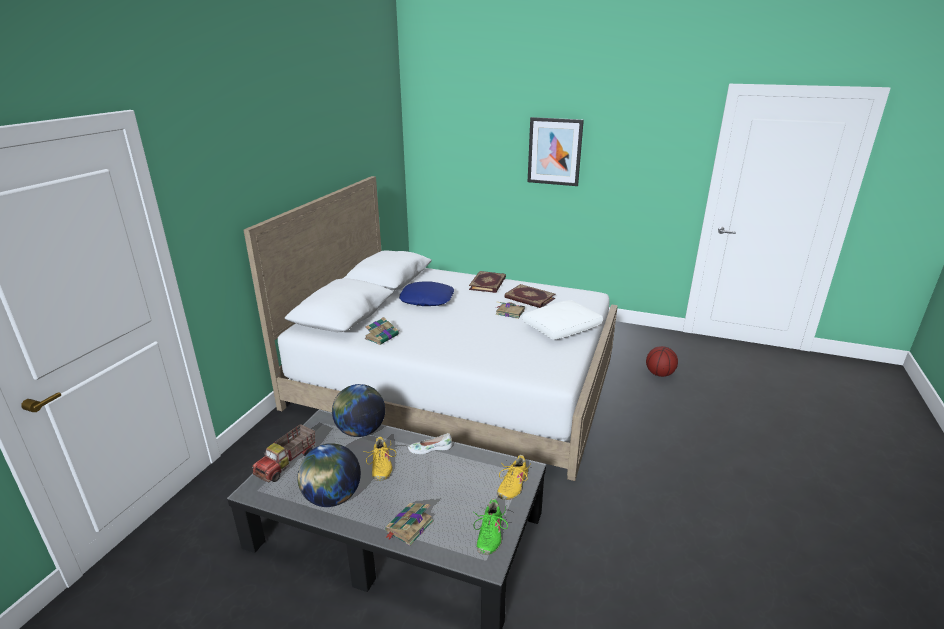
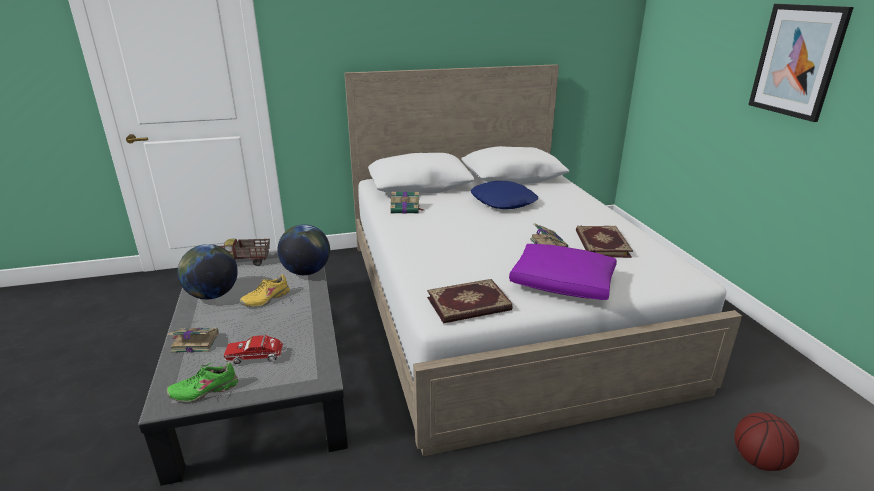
camera: 55 degrees right, 0 degrees up
(430, 448) = (310, 311): white shoe -> none
(469, 493) = (258, 357): none -> toy truck
(488, 284) = (592, 214): book -> book (469, 305)
(512, 485) = (288, 378): yellow shoe -> none
(561, 328) = (561, 283): white pillow -> purple pillow

